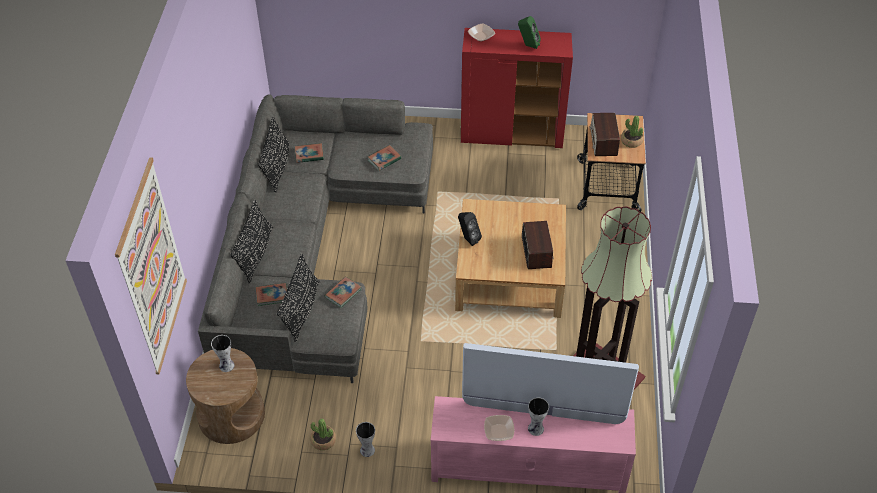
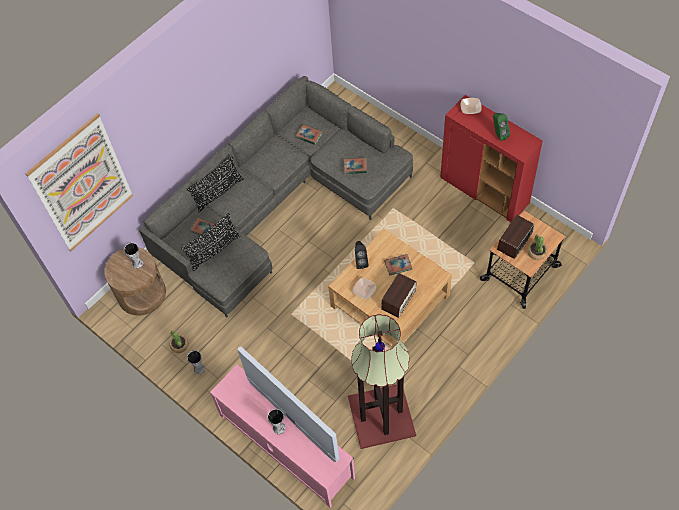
camera: 40 degrees right, 10 degrees up
(277, 167) = (281, 134): black pillow -> none
(343, 293) = (248, 254): book -> book (398, 265)
(499, 431) = (254, 414): bowl -> bowl (364, 290)

